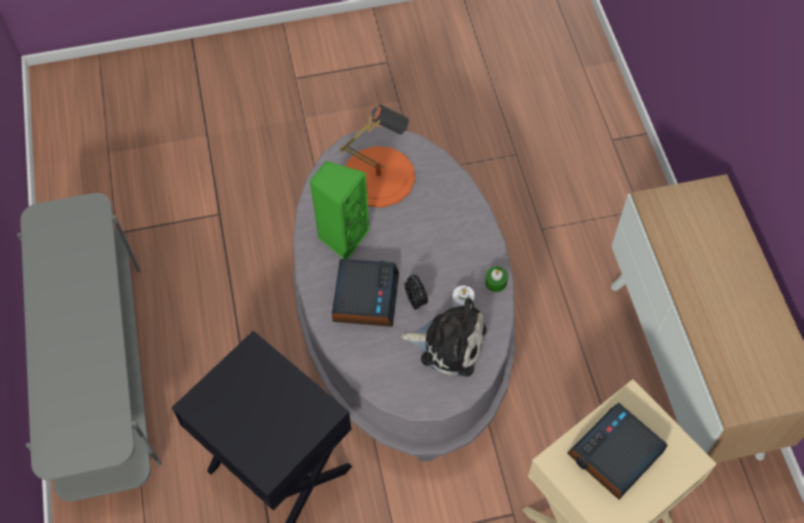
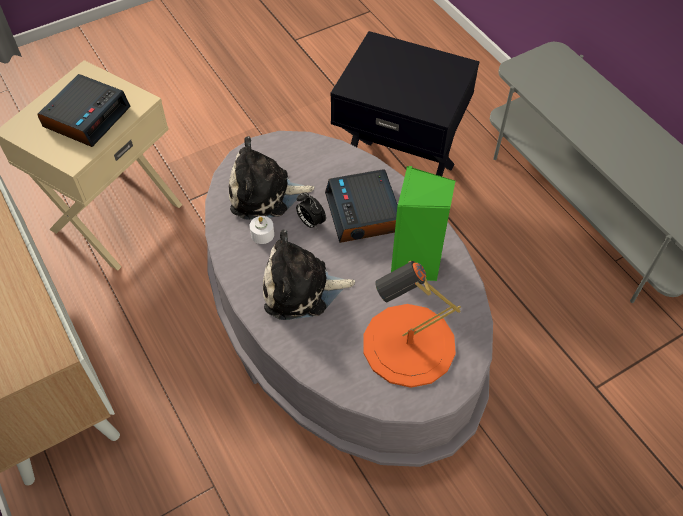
camera: 160 degrees right, 5 degrees down
(445, 242) = (301, 289): none -> plush toy
(495, 282) = (233, 262): green candle -> none

